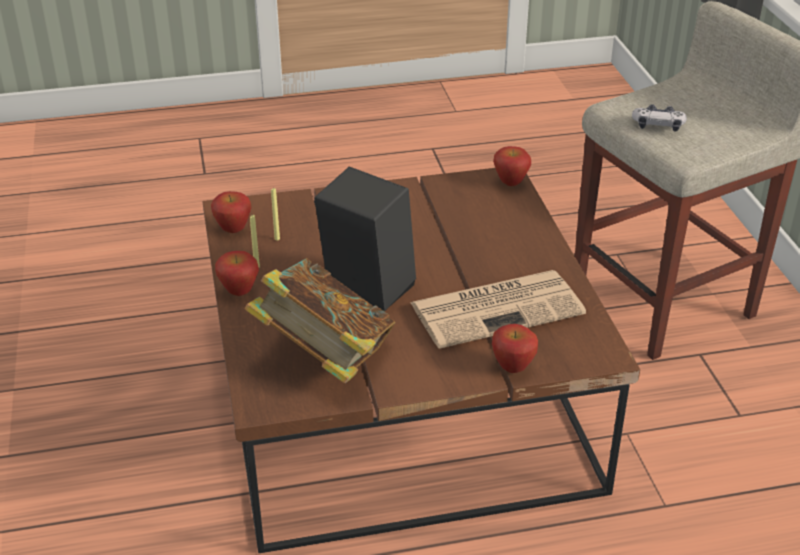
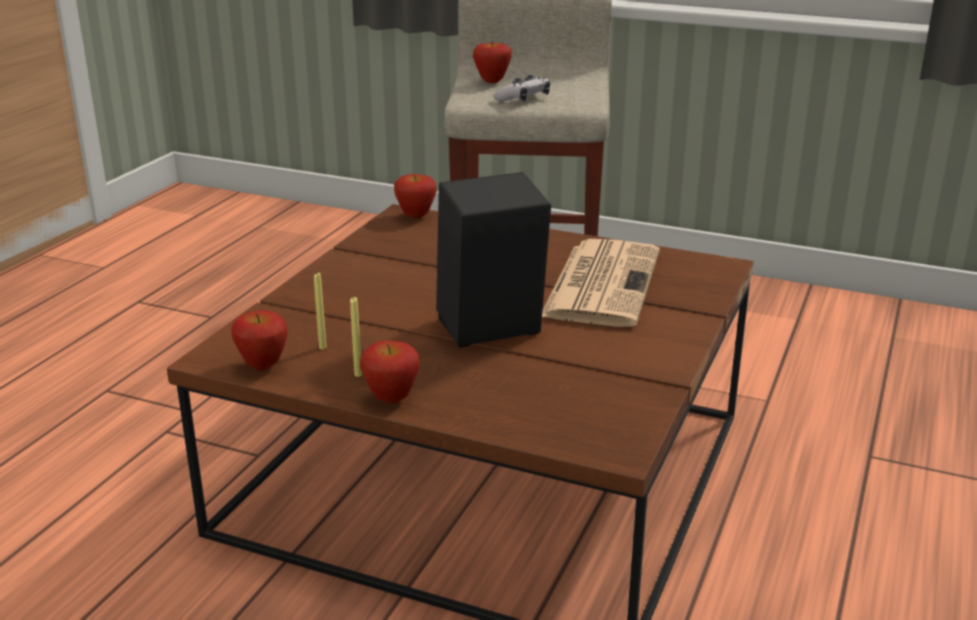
camera: 55 degrees left, 10 degrees down
(324, 357) = (575, 387): book -> none
(513, 368) = (698, 306): apple -> apple (492, 81)

